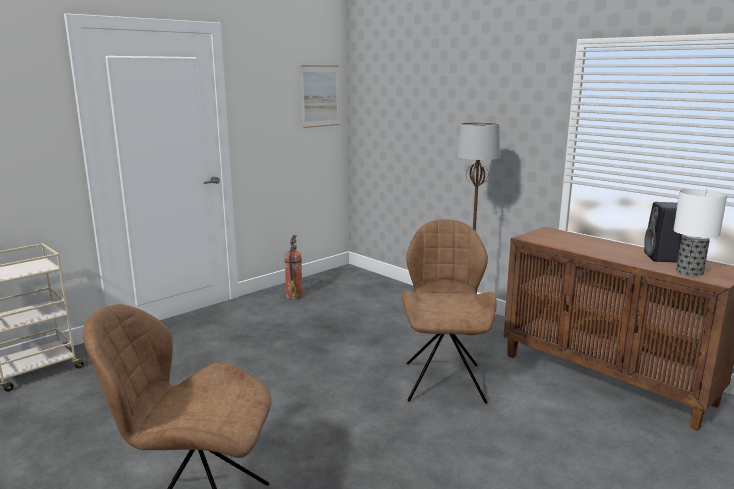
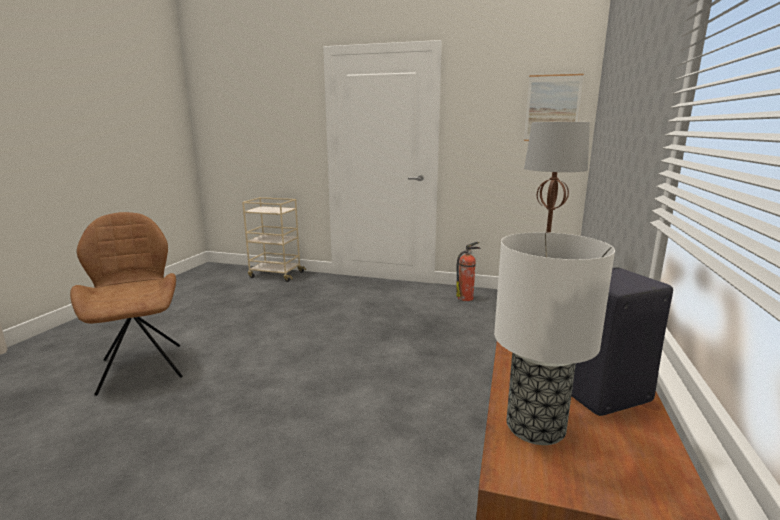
camera: 60 degrees right, 0 degrees up
(444, 380) = (391, 411): brown chair -> none

